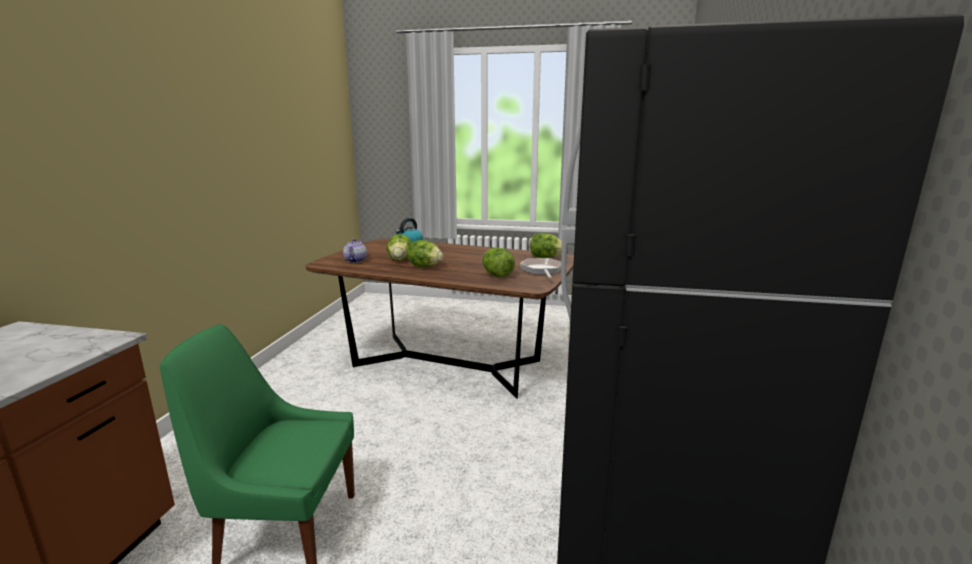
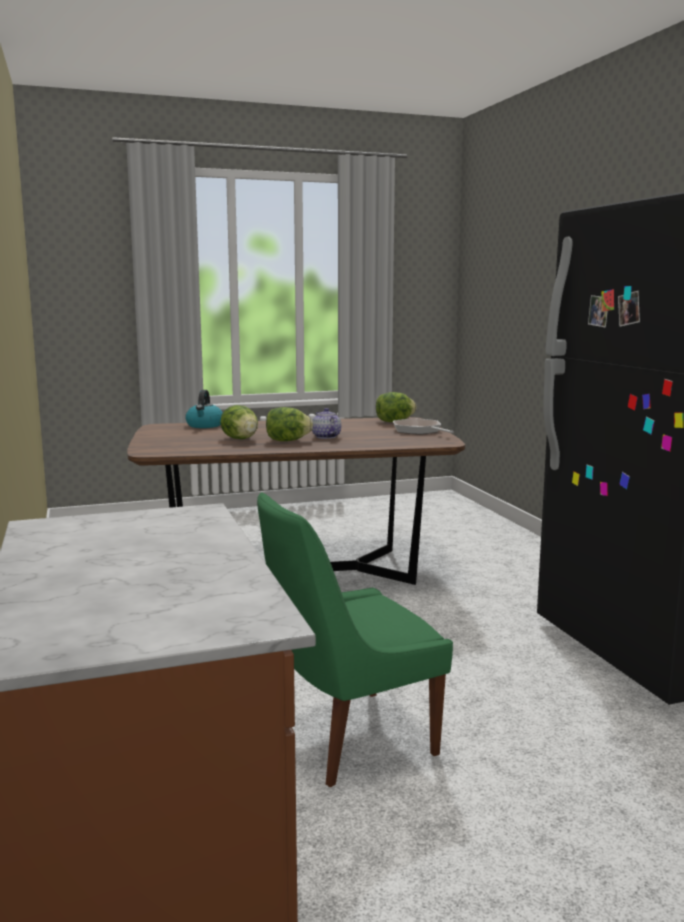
camera: 30 degrees left, 5 degrees down
(355, 261) = (185, 445): teapot -> teapot (325, 437)
(497, 275) = (386, 439): lettuce -> none

